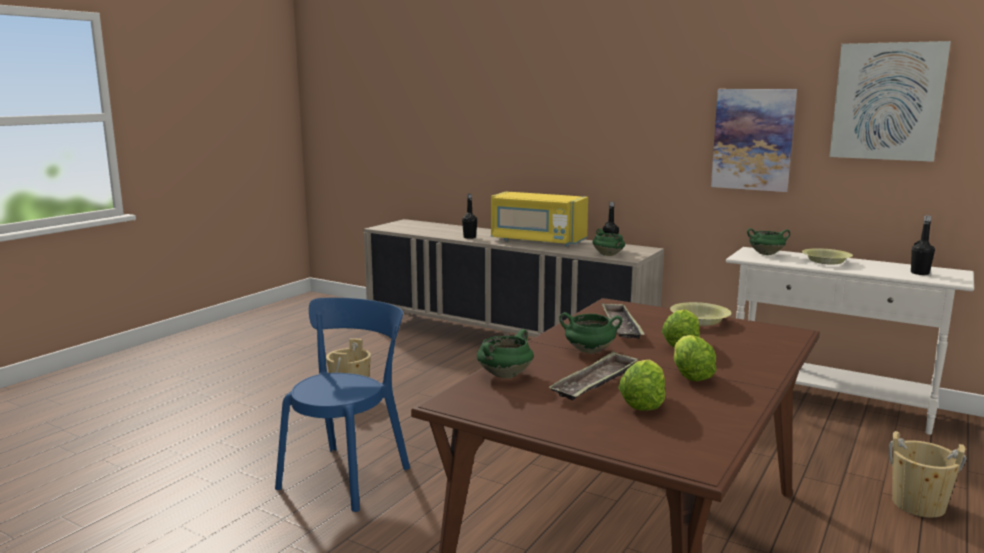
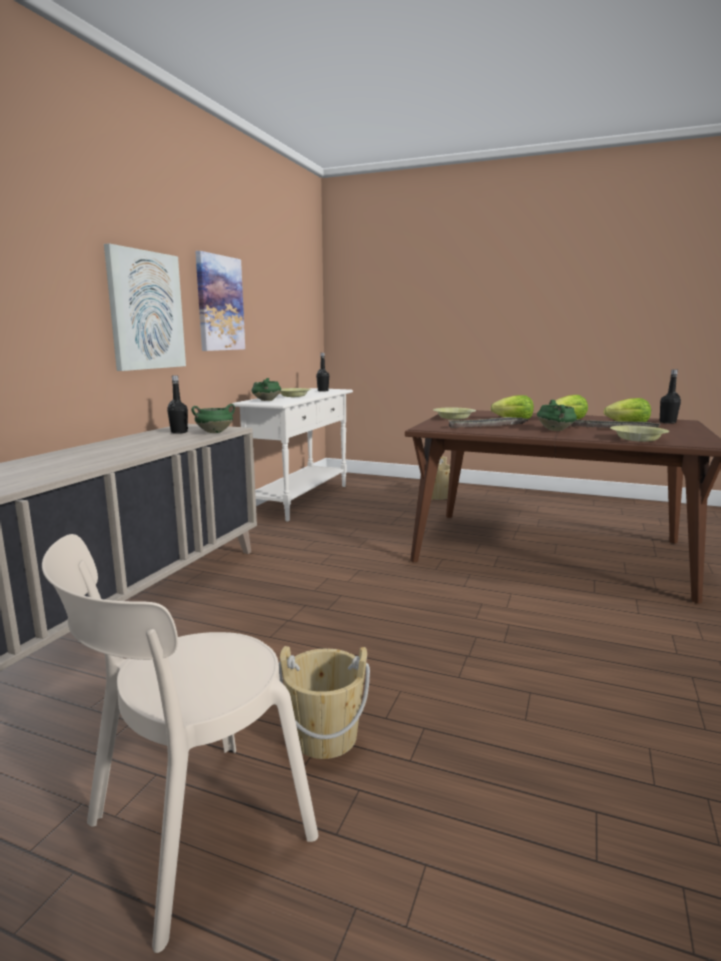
camera: 100 degrees left, 0 degrees up
(311, 370) = (190, 836): none -> beige chair
(348, 475) = (572, 678): blue chair -> none
(469, 237) = (49, 474): black bottle -> black bottle (667, 422)
(505, 375) = (637, 439): green cooking pot -> yellow bowl
(537, 241) = (112, 449): yellow microwave -> none
(887, 101) = (272, 276): picture -> picture (146, 310)

